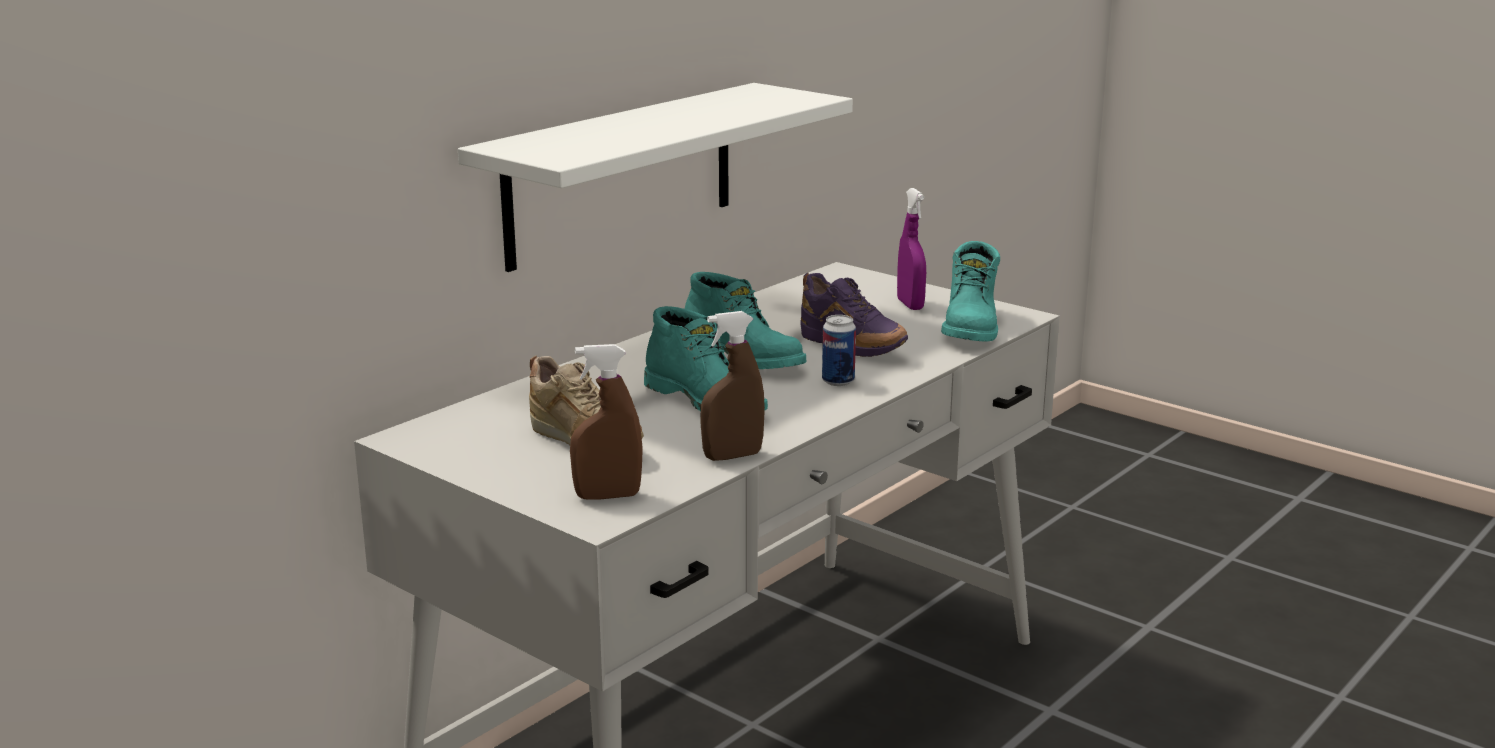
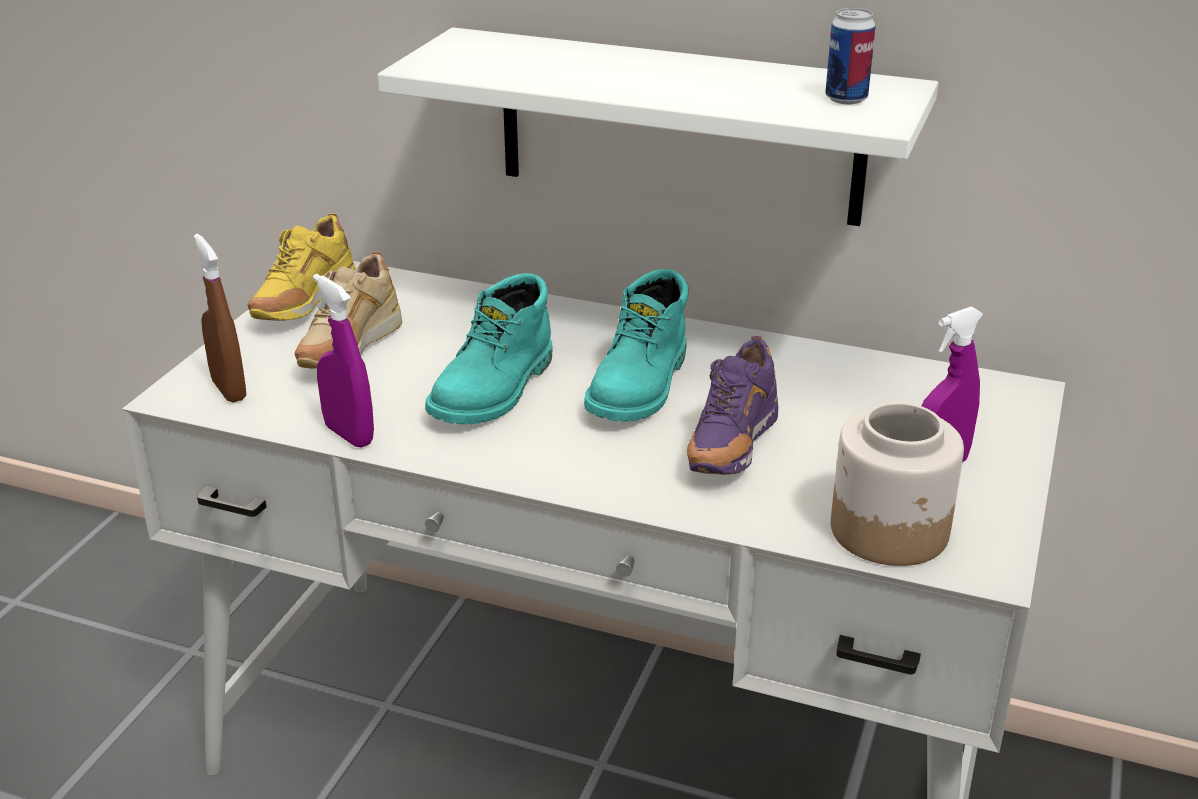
camera: 70 degrees right, 10 degrees up
(470, 454) = (303, 307): none -> yellow shoe
(732, 456) = (349, 435): brown spray bottle -> purple spray bottle
(838, 381) = (606, 460): can -> can (846, 99)
(972, 327) = (890, 531): turquoise boot -> jar

